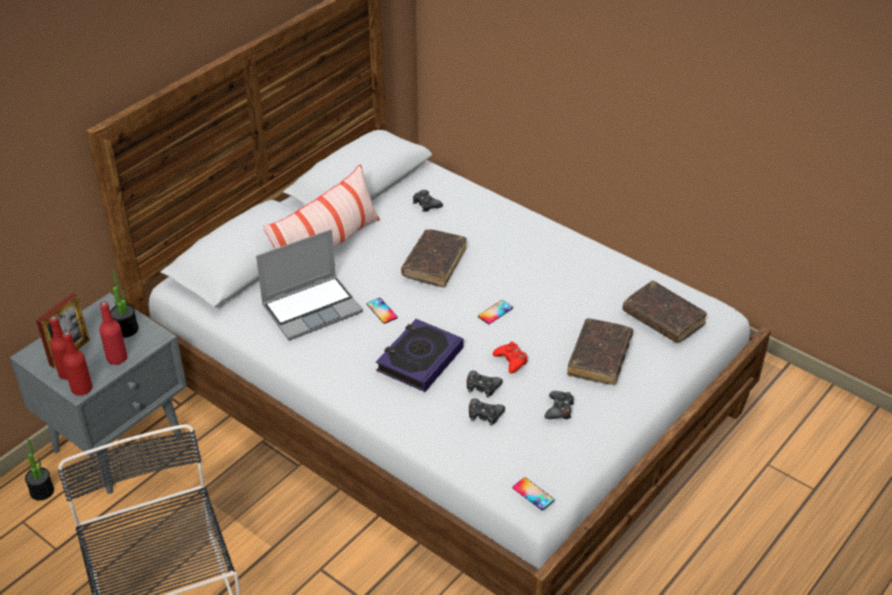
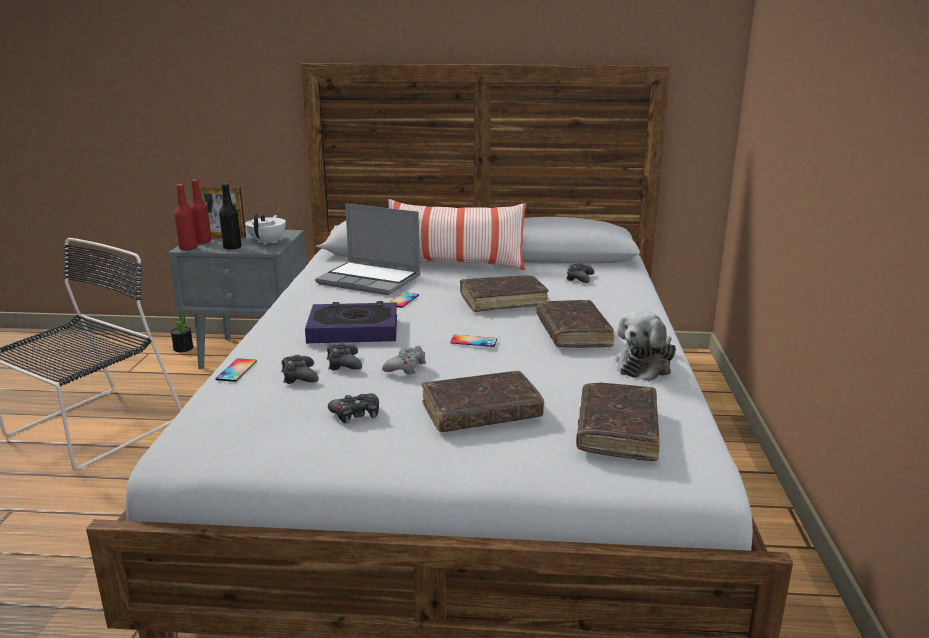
camera: 55 degrees right, 20 degrees down
(117, 358) = (232, 247): red bottle -> black bottle
(126, 329) = (268, 242): potted plant -> white teapot
(511, 361) = (406, 367): red game controller -> grey game controller
(522, 263) = (573, 333): none -> brown book
(533, 494) = (189, 440): phone -> phone (236, 370)
(595, 261) = (645, 365): none -> plush toy

